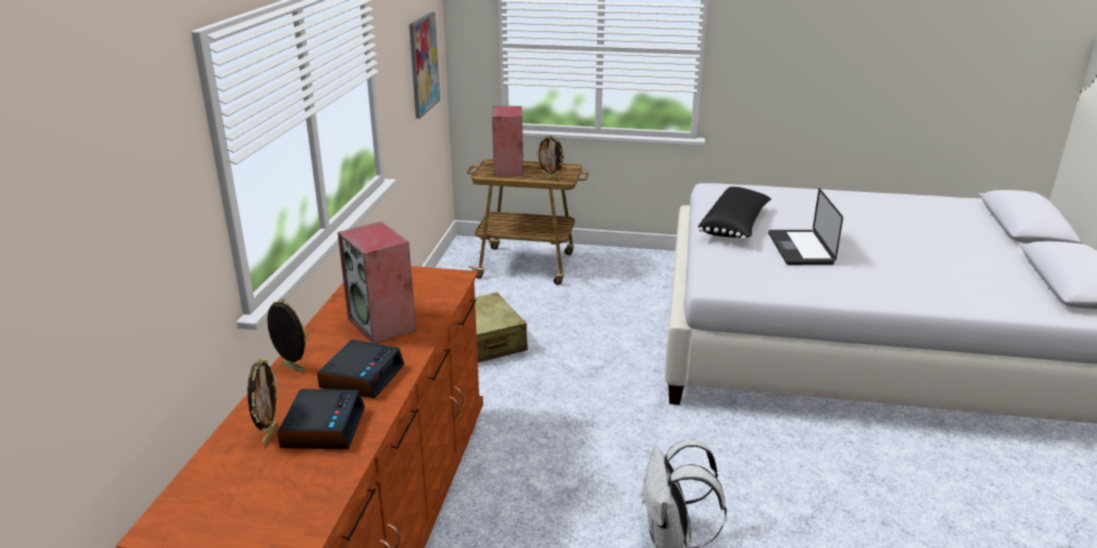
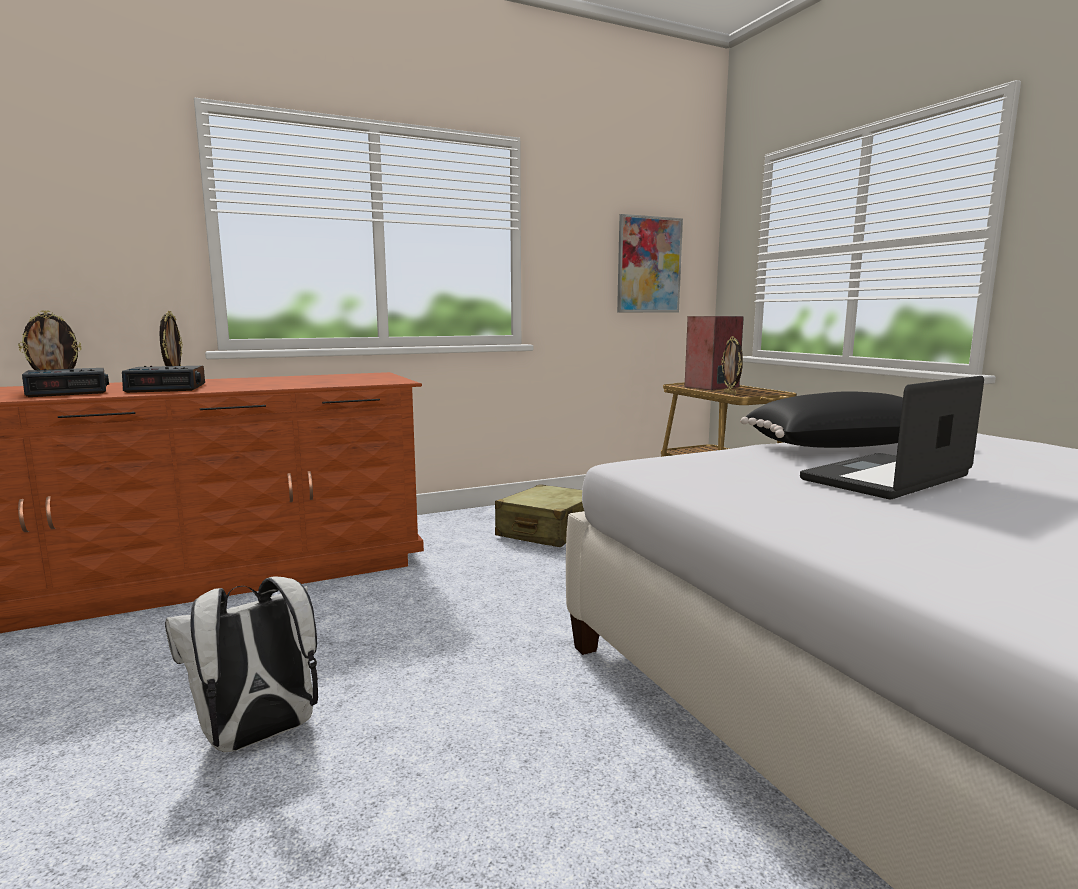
camera: 55 degrees right, 15 degrees down
(383, 324) = (273, 382): speaker -> none

